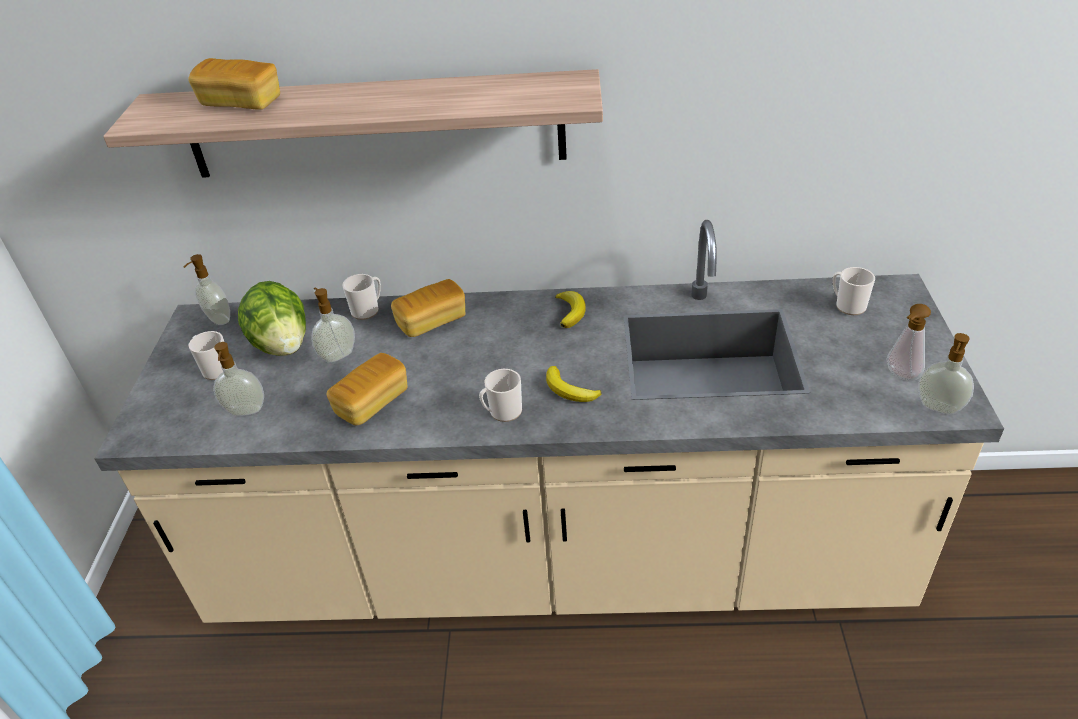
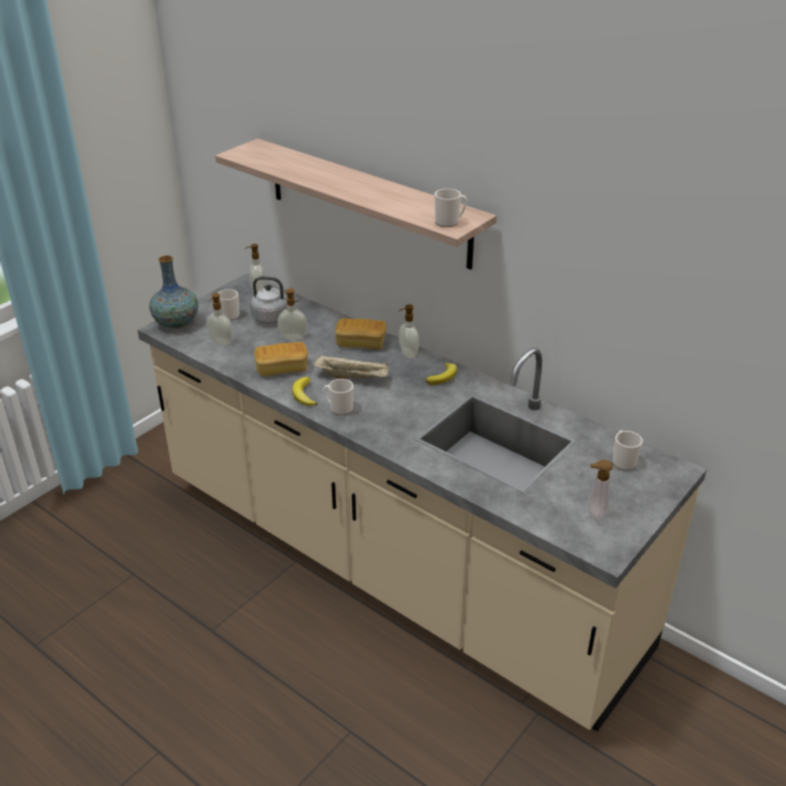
camera: 35 degrees right, 5 degrees down
(148, 418) = (176, 323): none -> vase
(241, 103) = (293, 161): bread -> none
(282, 344) = (273, 318): lettuce -> grey kettle
(368, 310) = (335, 321): mug -> mug (449, 222)
(472, 366) = (353, 377): none -> beige tray
(570, 390) = (388, 416): banana -> banana (304, 395)
(938, 408) = (591, 544): soap dispenser -> soap dispenser (407, 354)

